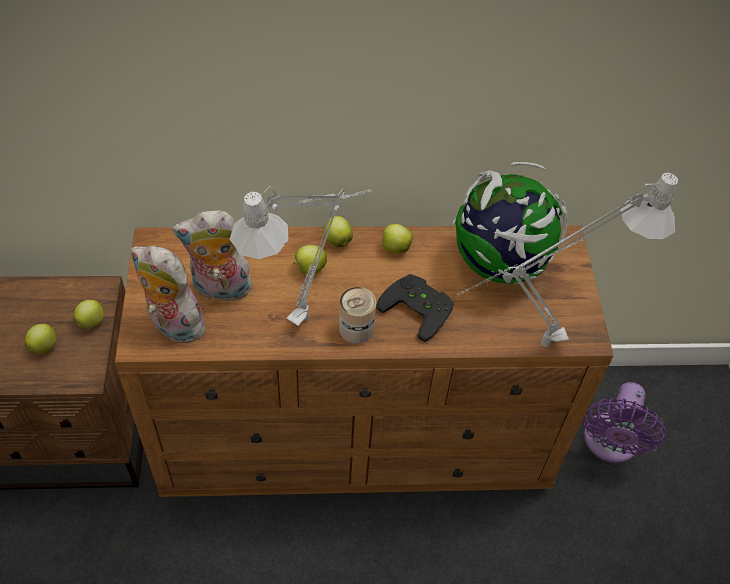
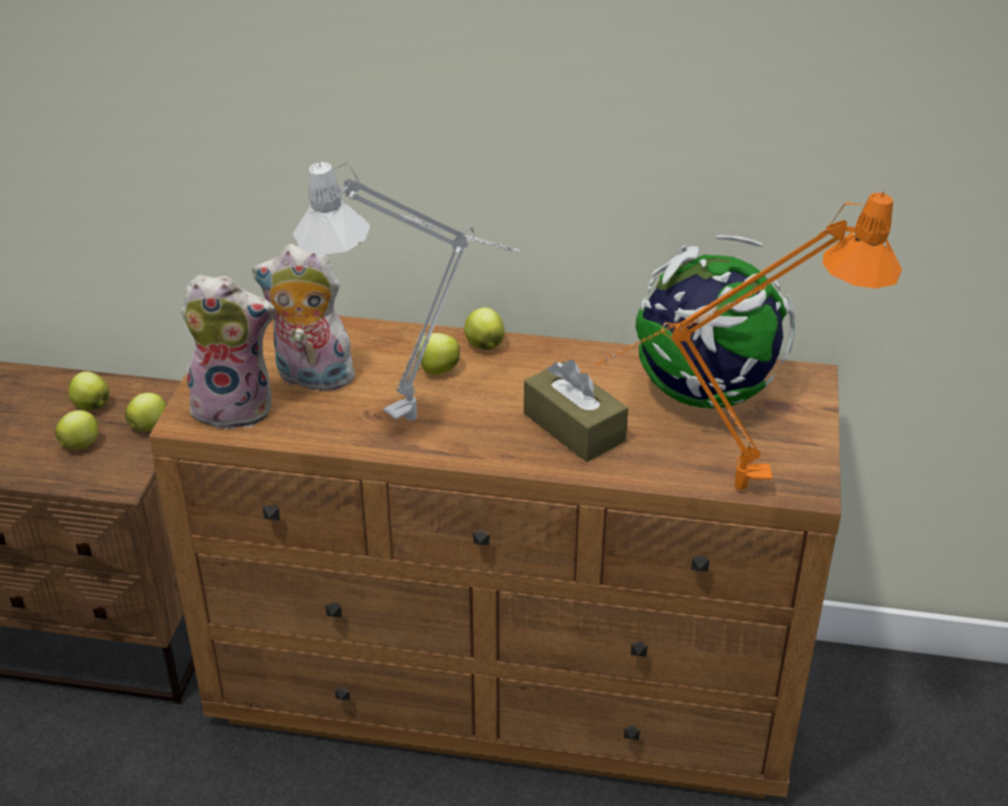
camera: 15 degrees right, 15 degrees down
(173, 325) = (236, 407): plush toy -> plush toy turned 135 degrees clockwise
(356, 329) = (478, 440): can -> none
(395, 248) = (561, 361): apple -> apple (91, 405)
(419, 307) = (574, 427): black game controller -> brown tissue box
(532, 348) = (721, 490): grey table lamp -> orange table lamp
(609, 444) = (896, 756): purple fan -> none

